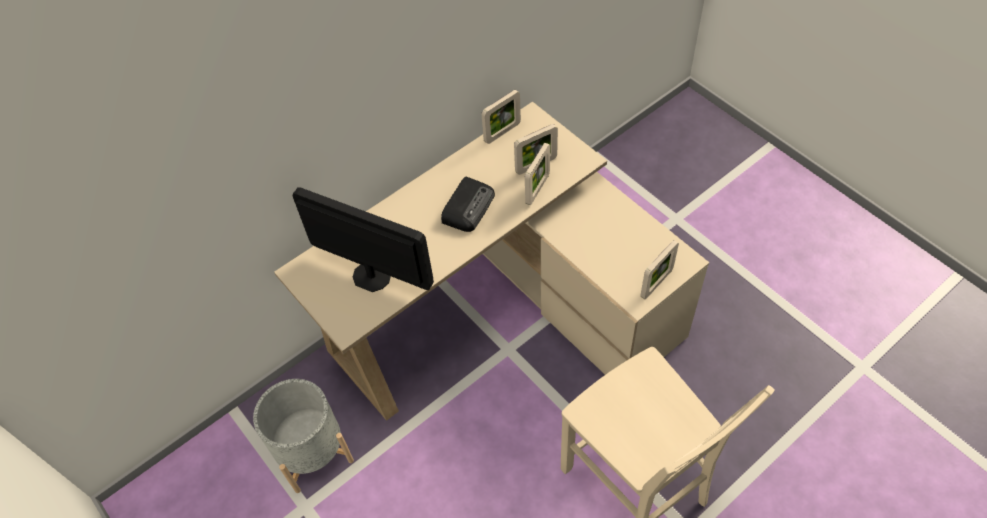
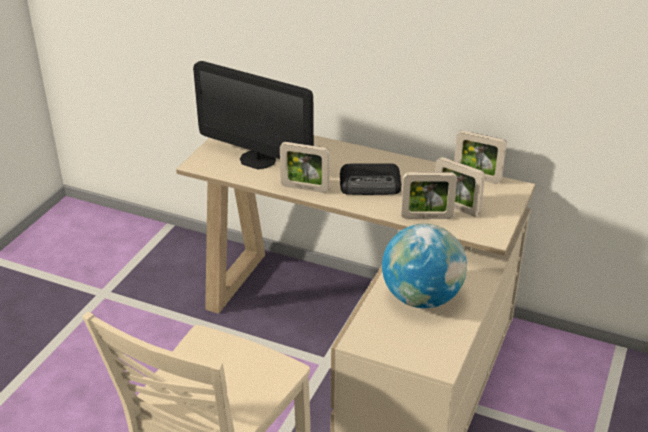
camera: 60 degrees right, 20 degrees down
(312, 451) = (154, 279): grey planter -> none
(371, 276) = (257, 159): monitor -> monitor turned 120 degrees clockwise
(606, 239) = (422, 298): none -> globe
(656, 283) = (392, 349): picture frame -> picture frame (305, 188)

